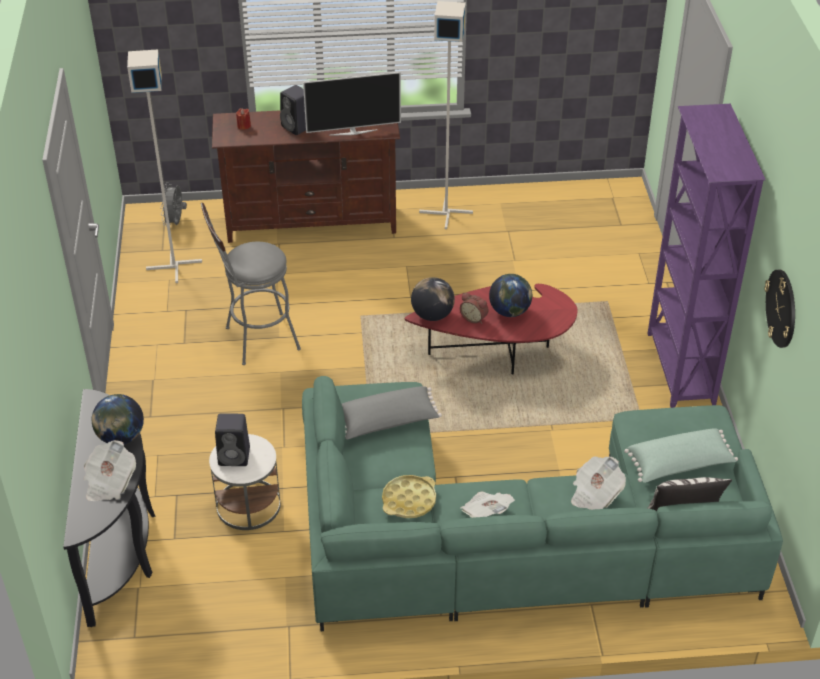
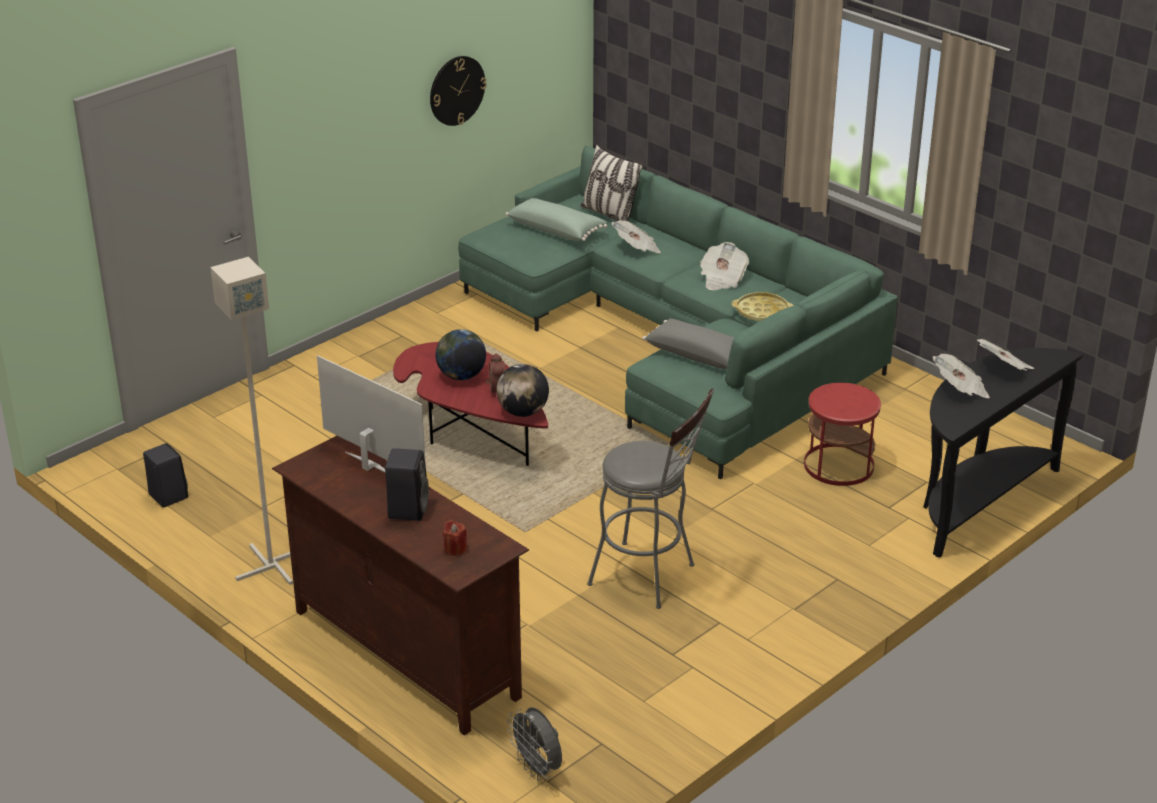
camera: 130 degrees left, 10 degrees down
(121, 437) = (960, 390): globe -> newspaper
(173, 265) = (615, 715): grey floor lamp -> none
(175, 223) = (538, 769): grey fan -> grey fan turned 90 degrees clockwise
(235, 456) = (849, 403): black speaker -> black speaker (167, 496)
(248, 505) = (839, 466): white side table -> red side table
(679, 369) = (376, 339): purple bookcase -> none

